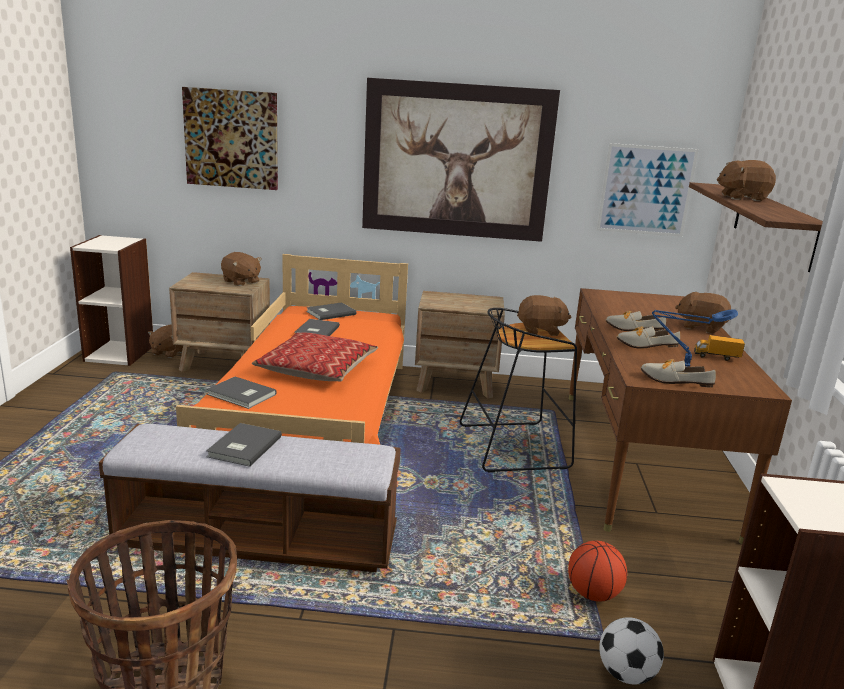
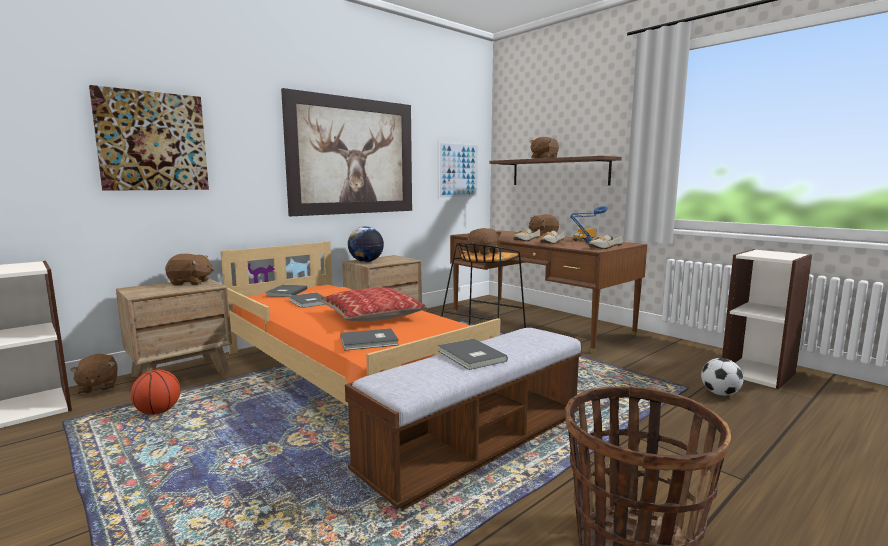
camera: 45 degrees left, 10 degrees down
(441, 298) = (366, 261): none -> globe
(593, 594) = (647, 376): basketball -> basketball (158, 412)

